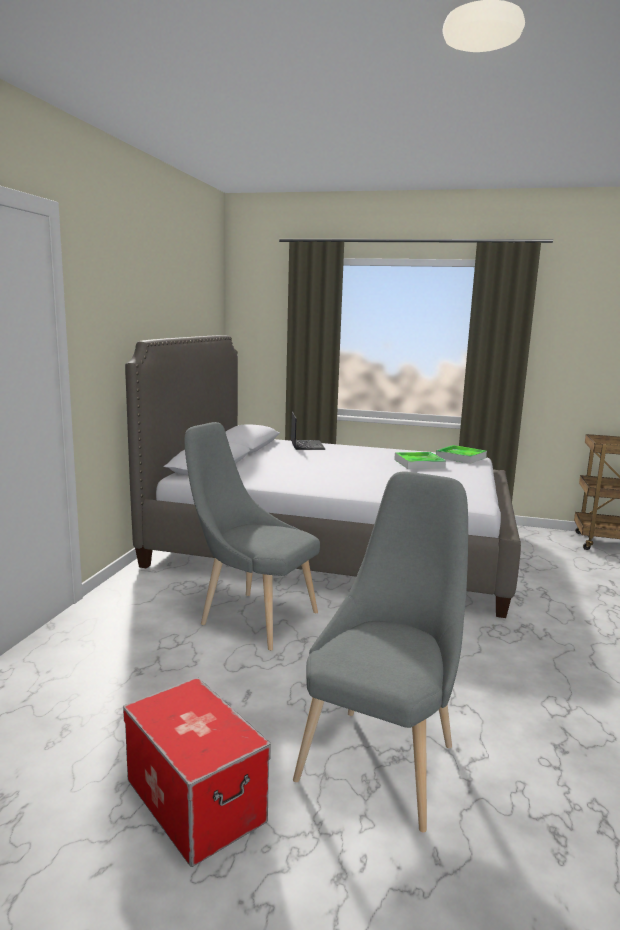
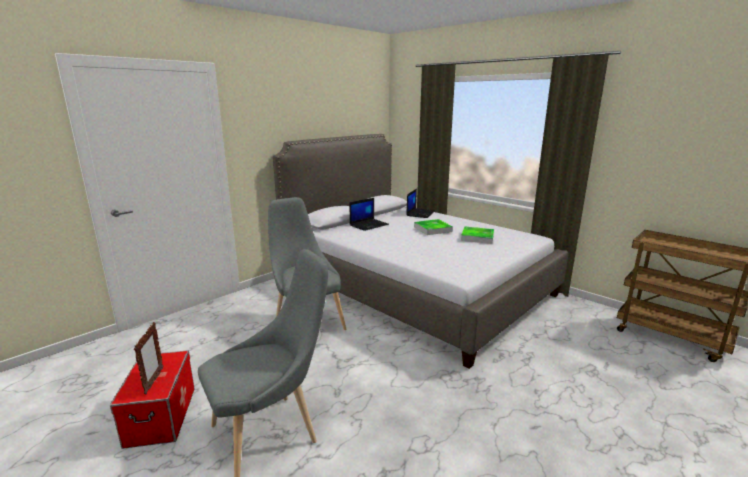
camera: 30 degrees right, 5 degrees up
(211, 730) = (154, 381): none -> picture frame
(266, 464) = (369, 225): none -> laptop
(461, 457) = (521, 236): tray -> tray (432, 229)

